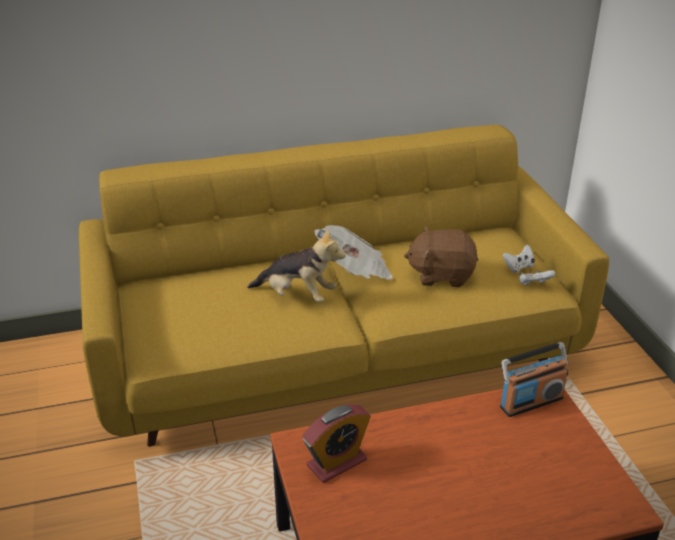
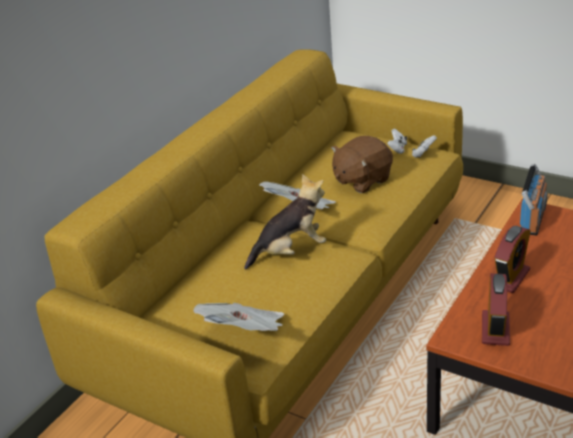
camera: 40 degrees left, 0 degrees up
(174, 332) = (245, 334): none -> newspaper
(421, 433) = (510, 278): none -> alarm clock

